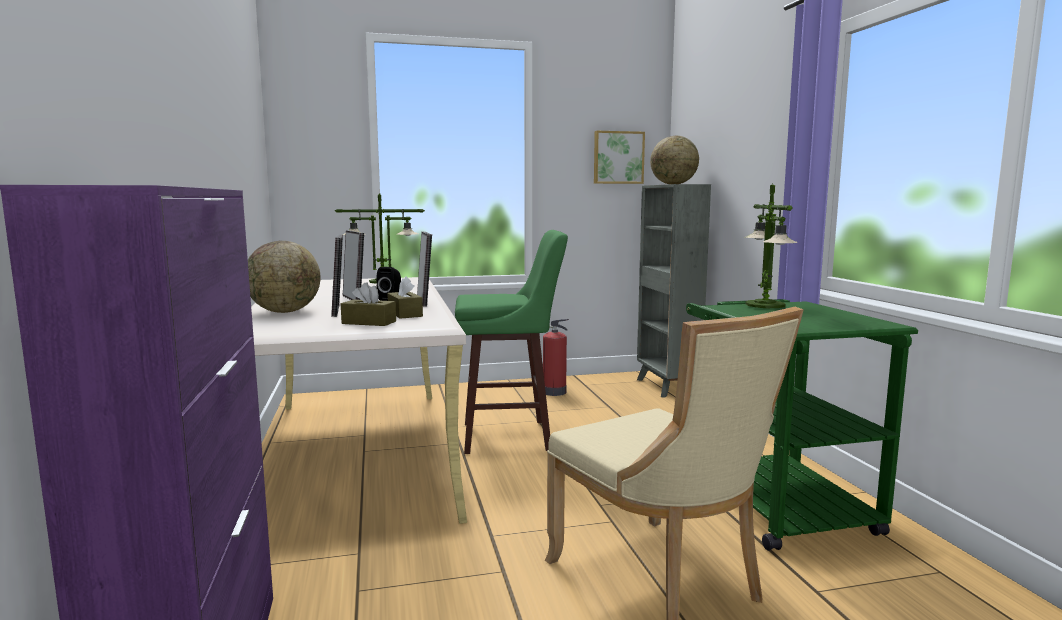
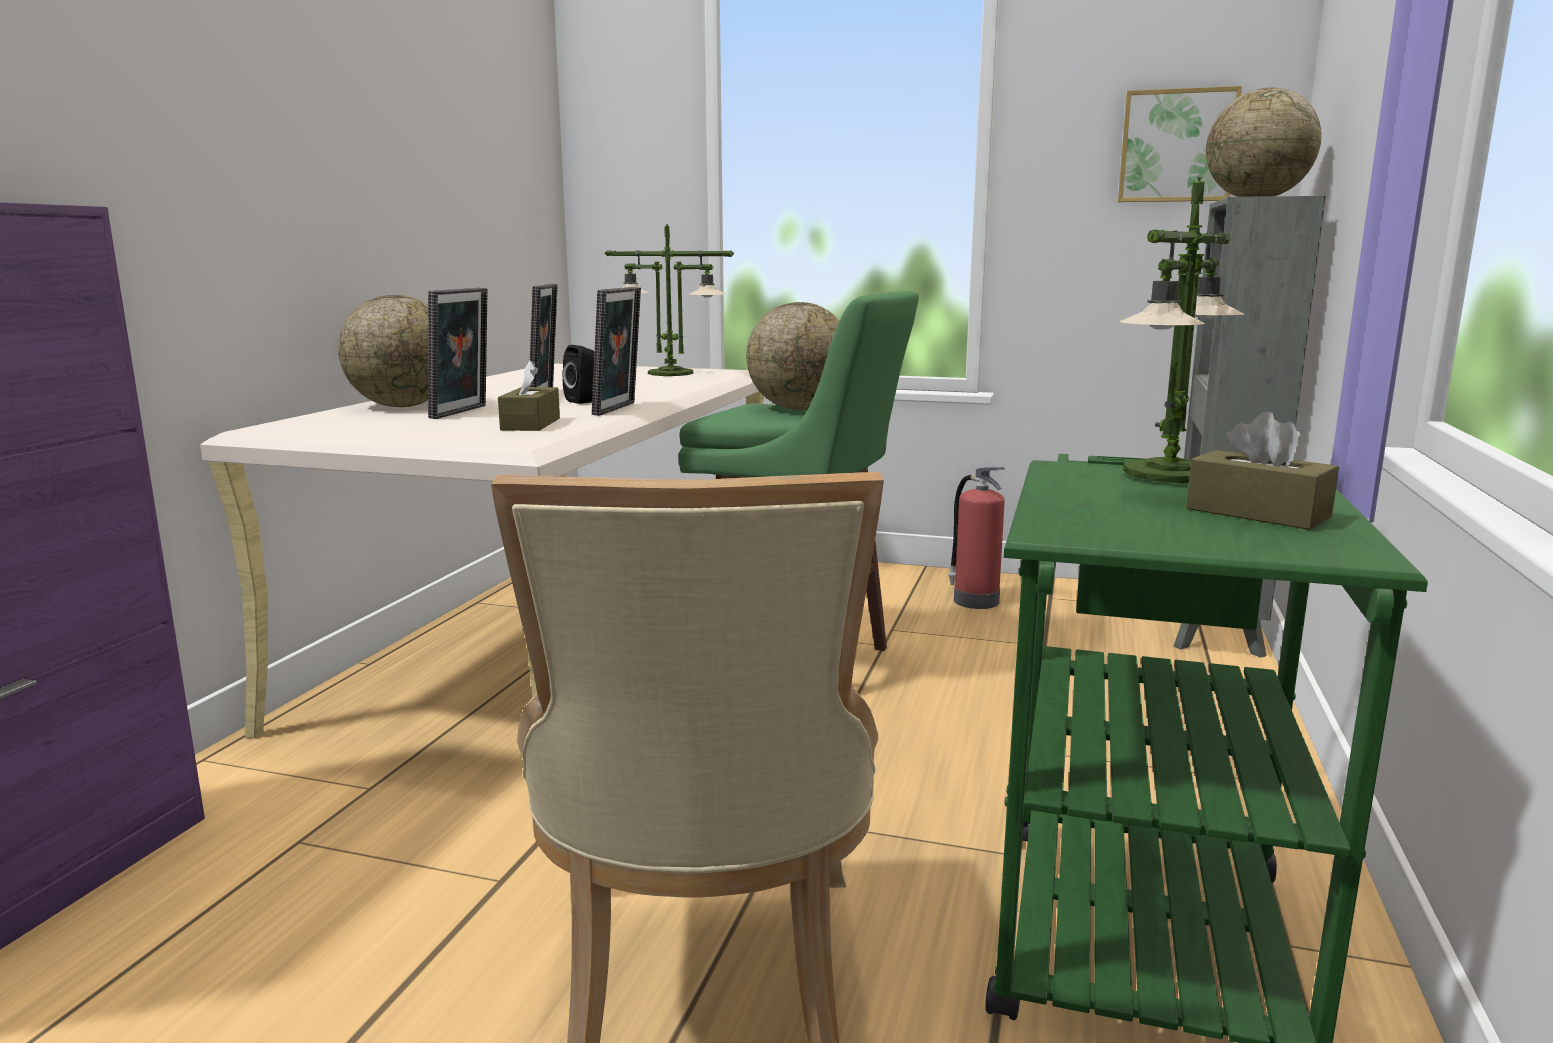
camera: 30 degrees right, 5 degrees up
(369, 322) = (442, 432): brown tissue box -> brown tissue box (1257, 513)
(501, 295) = (798, 408): none -> globe

